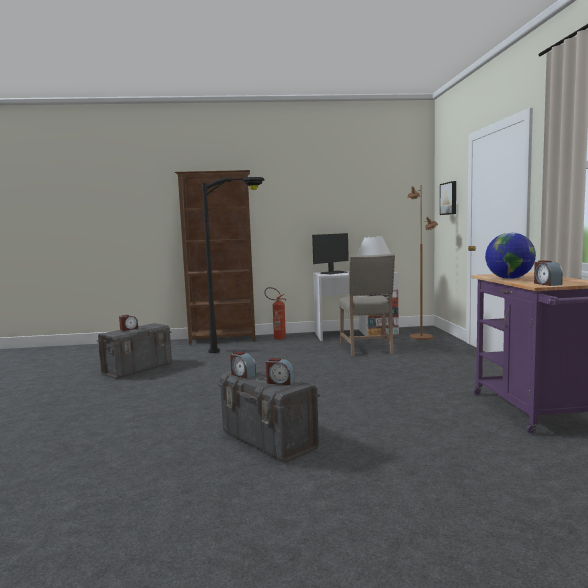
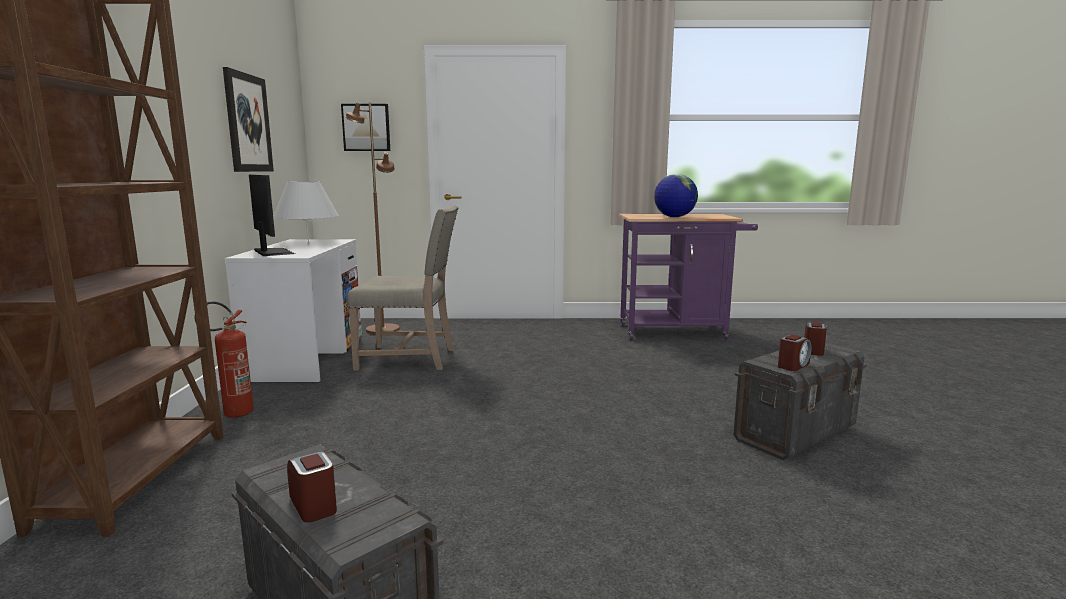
camera: 85 degrees left, 5 degrees up
(248, 347) = (275, 445): black floor lamp -> none
(355, 206) = (248, 123): none -> picture
(546, 284) = (721, 216): alarm clock -> none

